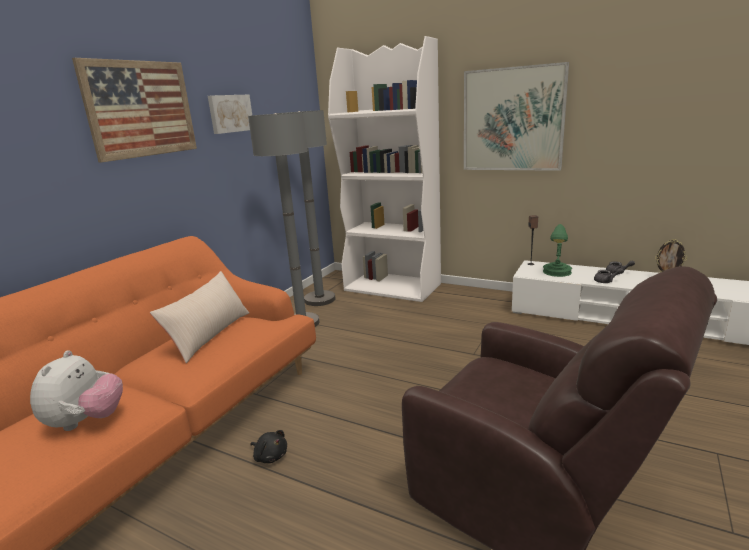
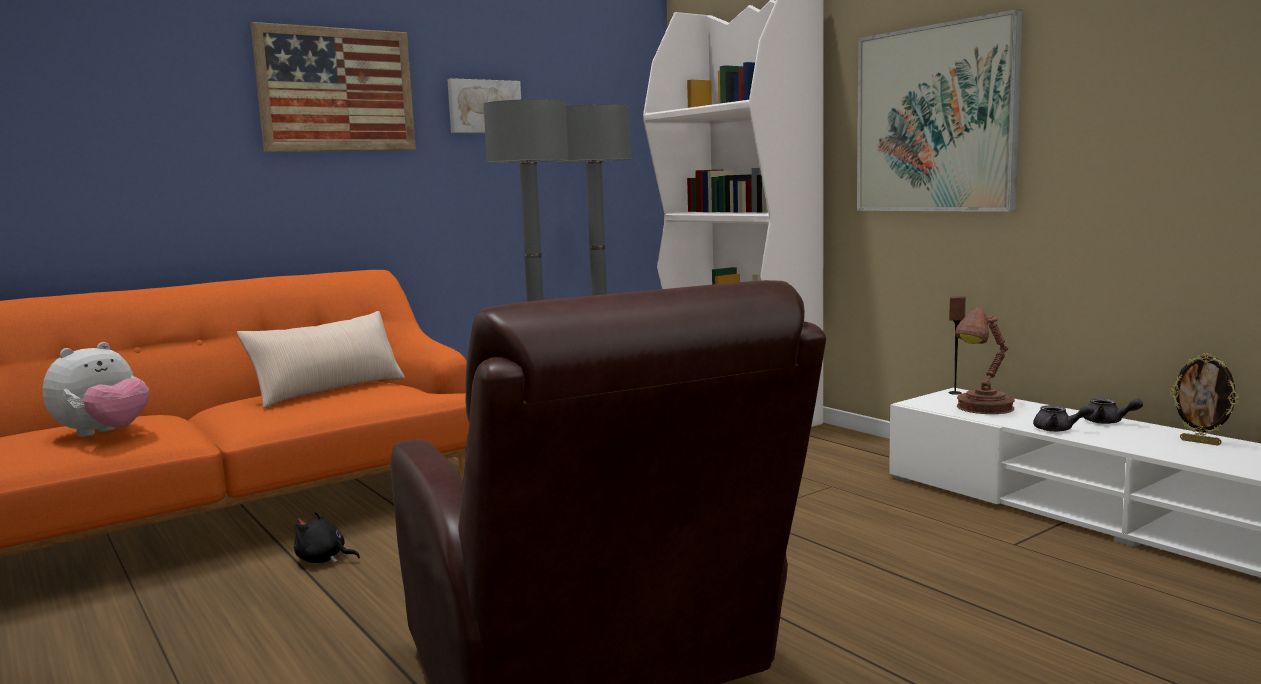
camera: 25 degrees right, 10 degrees down
(270, 456) = (323, 559): black plush toy -> black plush toy turned 135 degrees clockwise
(557, 272) = (983, 408): green table lamp -> brown table lamp

